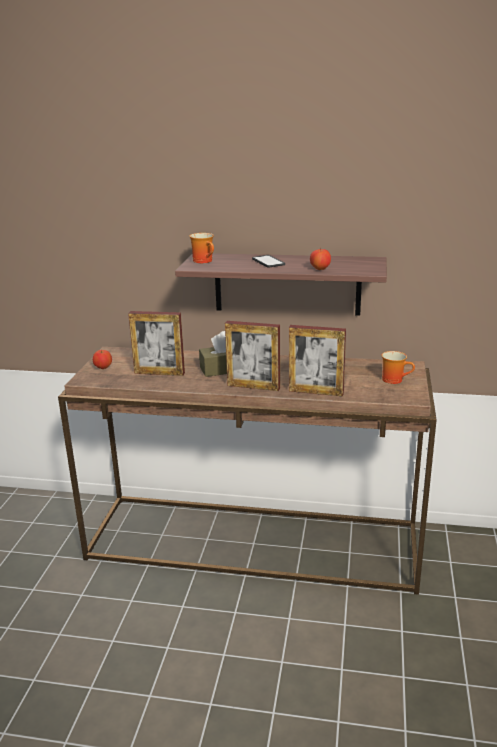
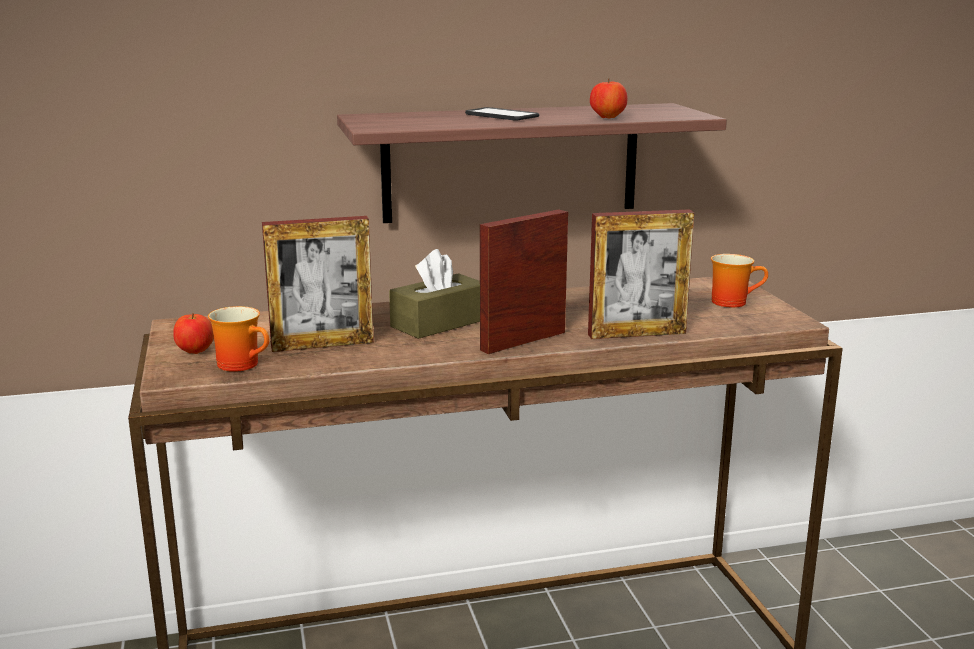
camera: 25 degrees left, 5 degrees down
(205, 261) = (385, 120): mug -> mug (244, 364)
(253, 387) = (523, 341): picture frame -> picture frame turned 150 degrees clockwise

